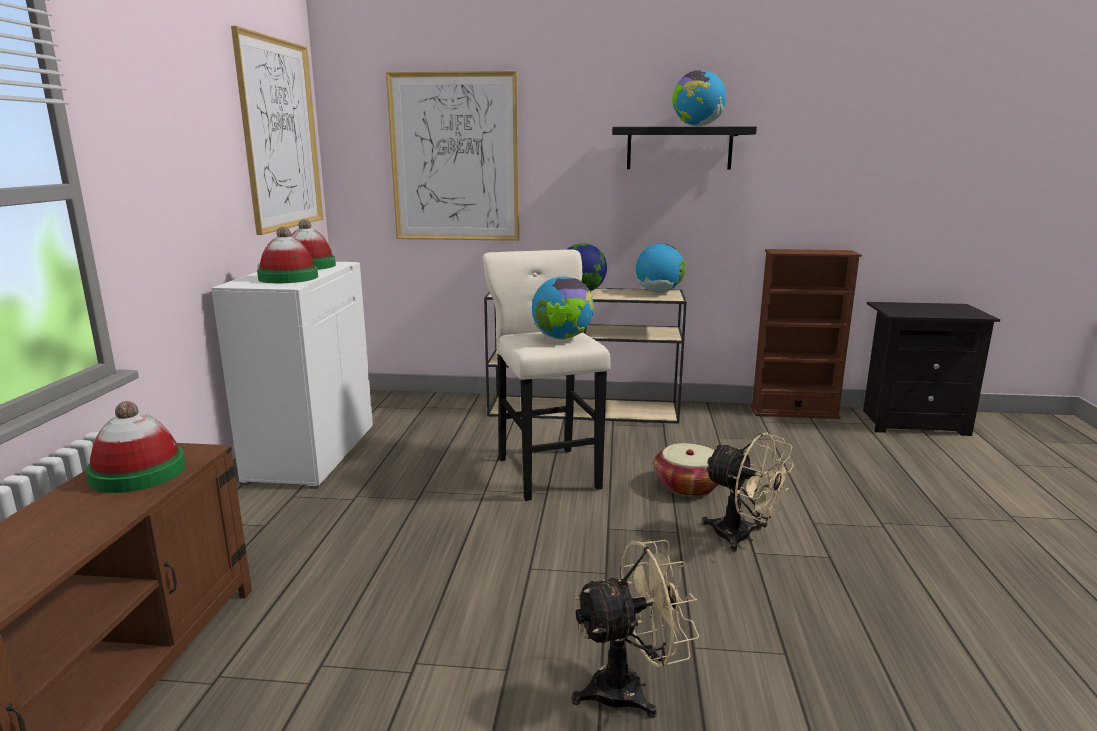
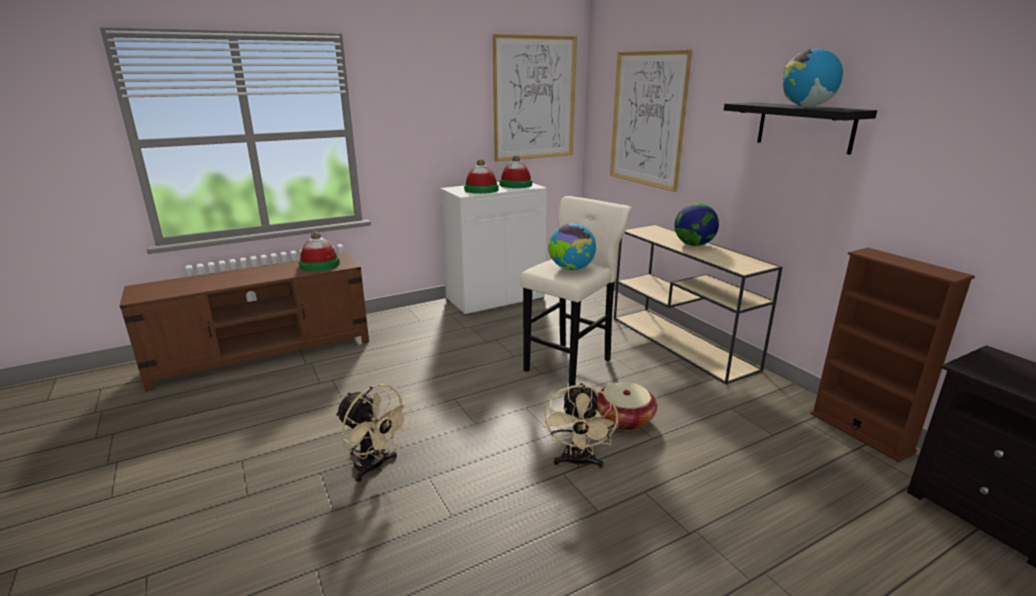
camera: 55 degrees right, 5 degrees up
(659, 292) = (751, 263): globe -> none

